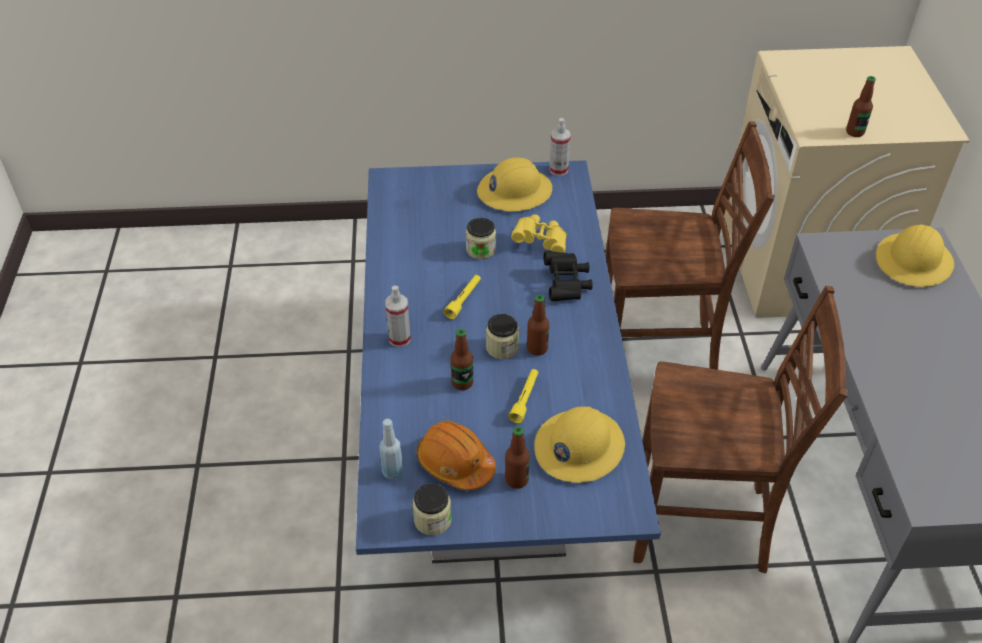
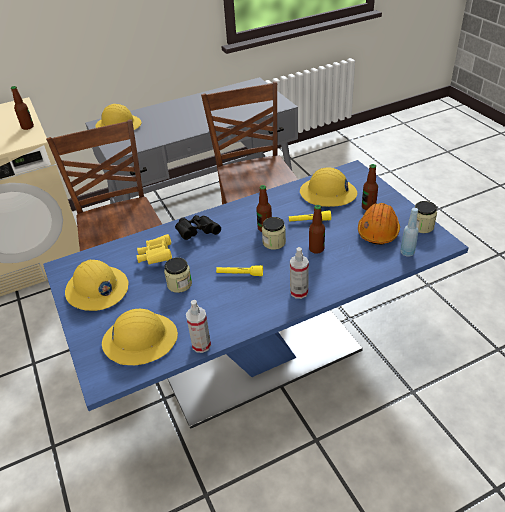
camera: 110 degrees left, 5 degrees down
(420, 208) = (140, 339): none -> yellow hard hat
(558, 170) = (60, 274): spray bottle -> spray bottle (201, 345)

